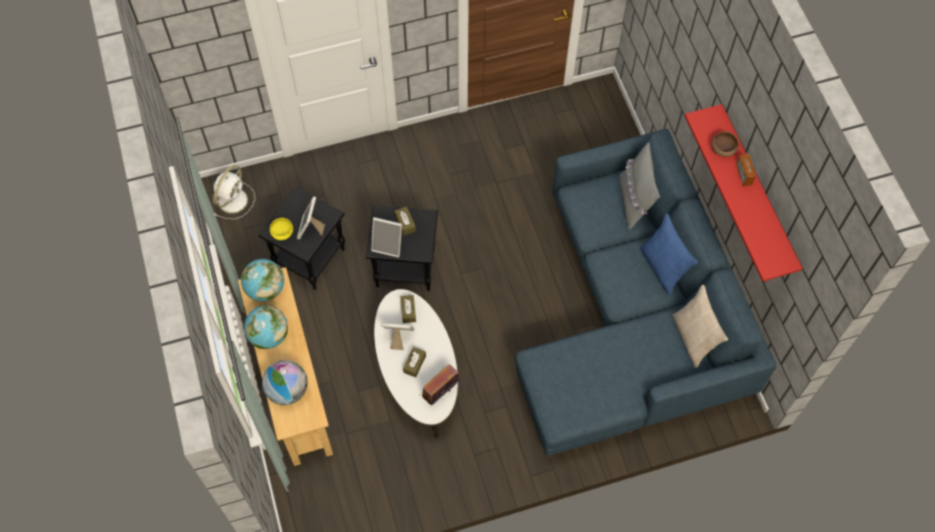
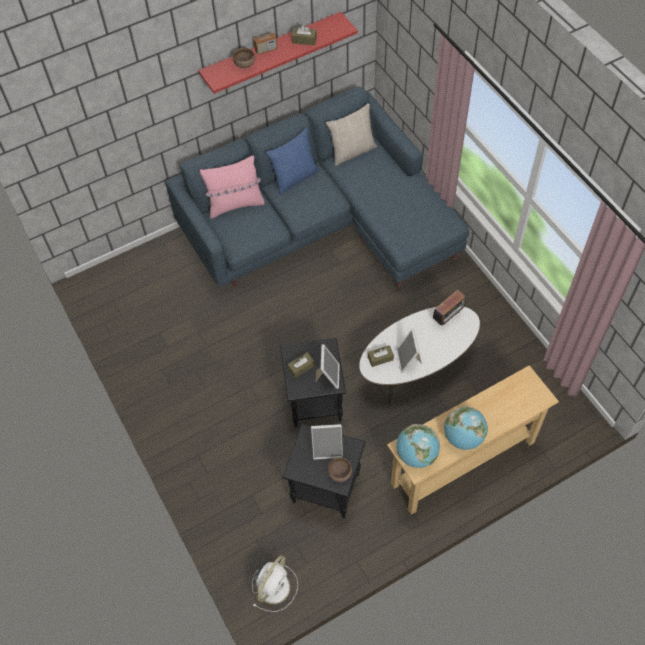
camera: 100 degrees left, 5 degrees down
(233, 199) = (274, 586): white fan -> white fan turned 105 degrees clockwise
(282, 233) = (340, 473): yellow bowl -> brown bowl
(287, 390) = (510, 406): globe -> none
(414, 364) = (429, 342): brown tissue box -> brown tissue box (304, 40)
(440, 392) = (448, 317): radio -> radio turned 75 degrees counterclockwise
(634, 202) = (235, 204): grey pillow -> pink pillow

